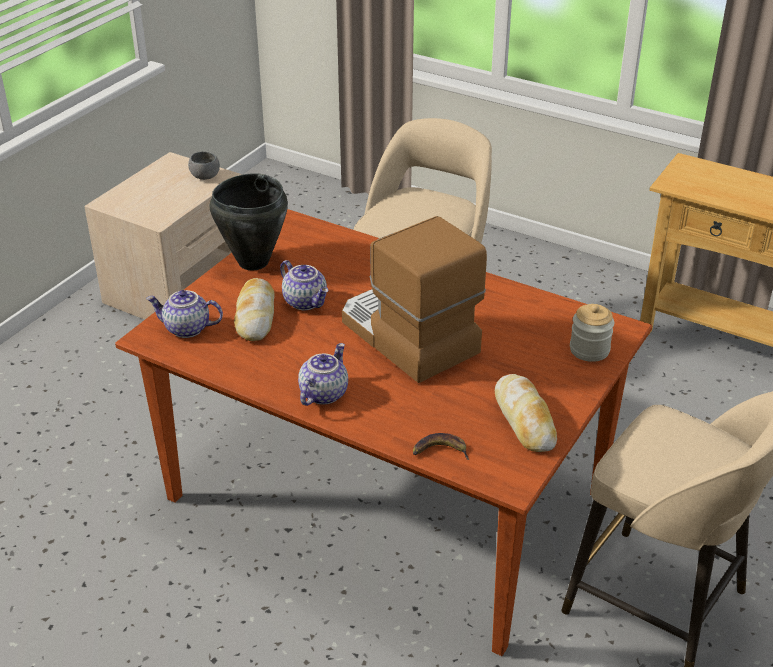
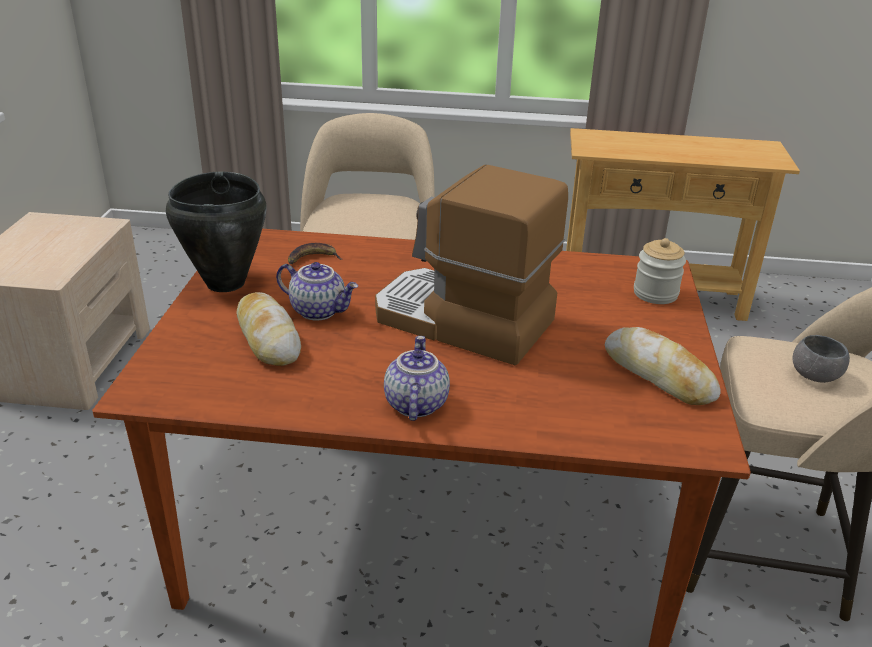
camera: 25 degrees left, 5 degrees down
(186, 329) = (186, 372): teapot -> none
(205, 176) = (86, 228): grey bowl -> grey bowl (815, 376)
(440, 451) = (601, 432): banana -> banana (312, 258)

